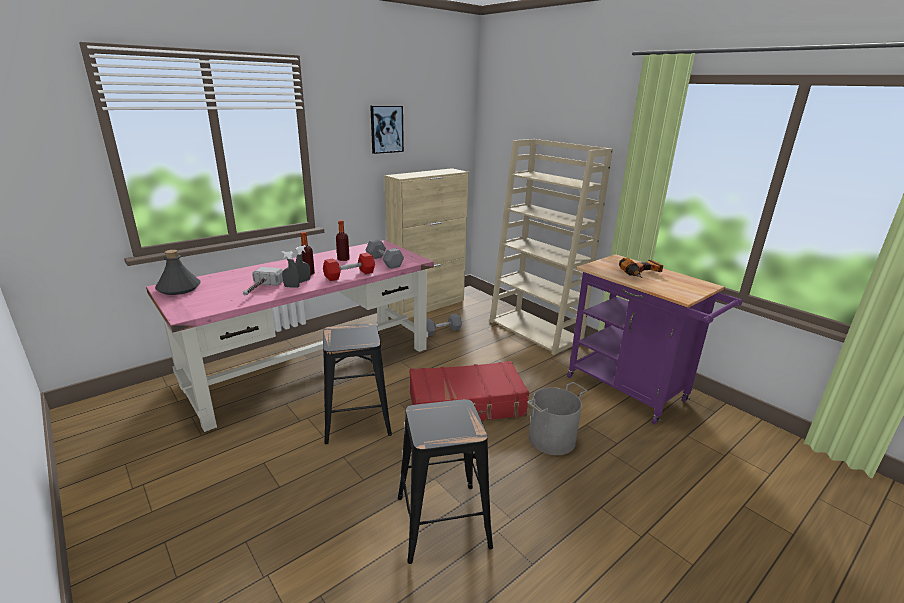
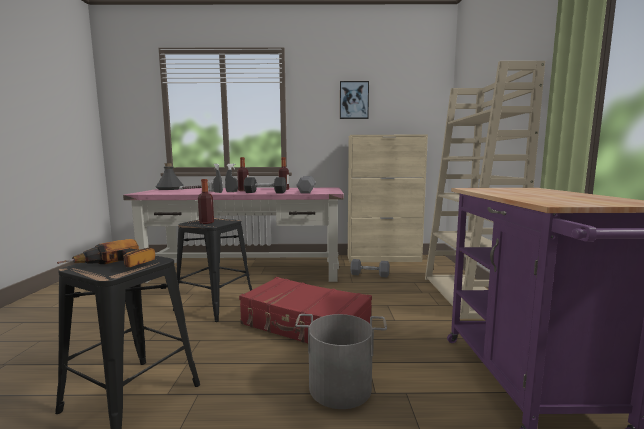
camera: 40 degrees right, 15 degrees down
(349, 275) = (265, 192): red dumbbell -> grey dumbbell
(352, 339) = (206, 223): none -> bottle
(642, 274) = (534, 193): power drill -> power drill (116, 266)

